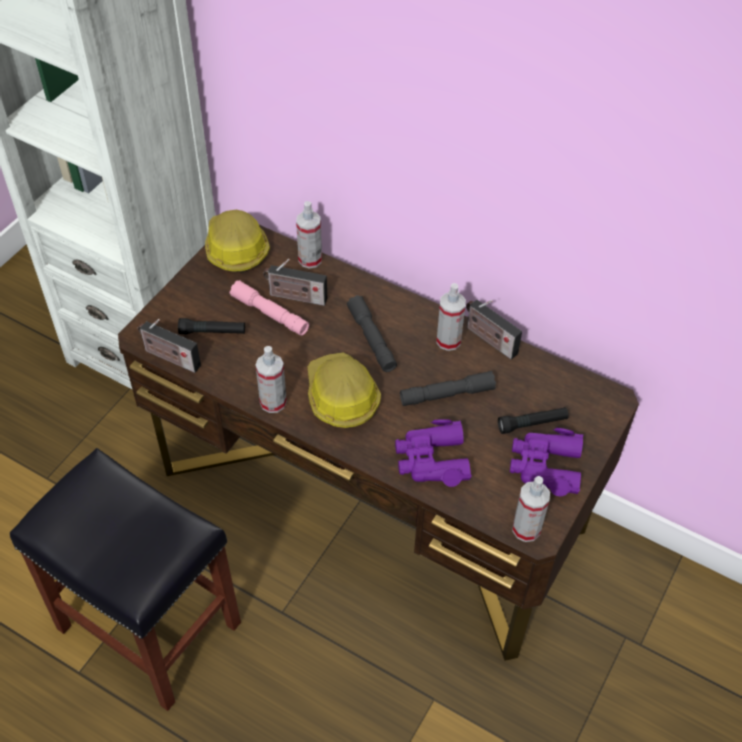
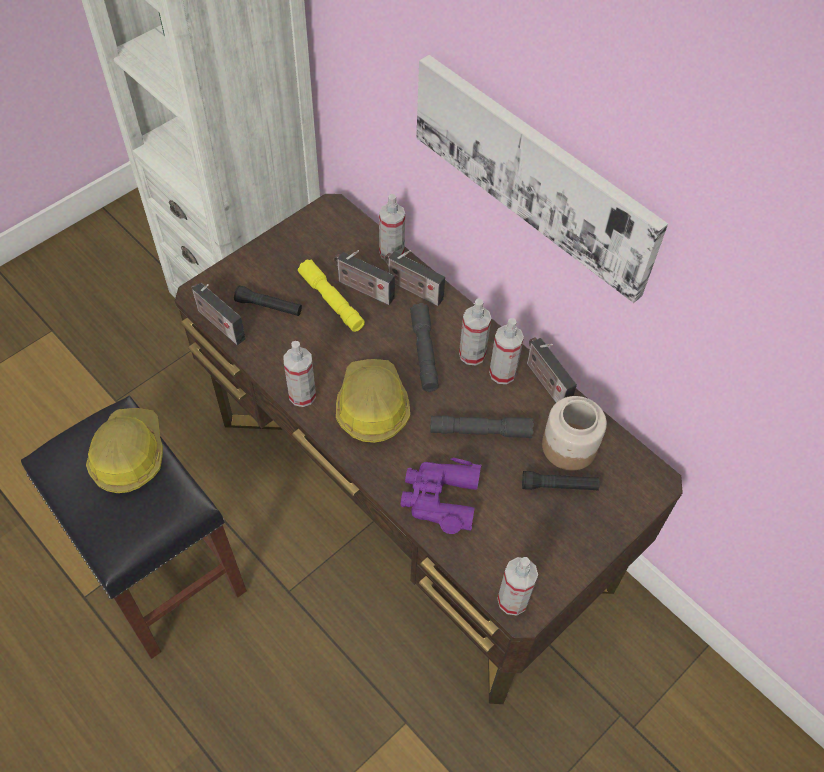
camera: 15 degrees right, 5 degrees up
(235, 248) = (322, 224): hard hat -> hard hat (128, 455)
(270, 314) = (331, 301): pink flashlight -> yellow flashlight
(341, 287) = (412, 289): none -> radio
(415, 331) = (472, 354): none -> spray bottle
(450, 146) = (534, 172): none -> picture
(528, 388) = (568, 446): none -> jar
(545, 466) = (556, 536): purple binoculars -> none

